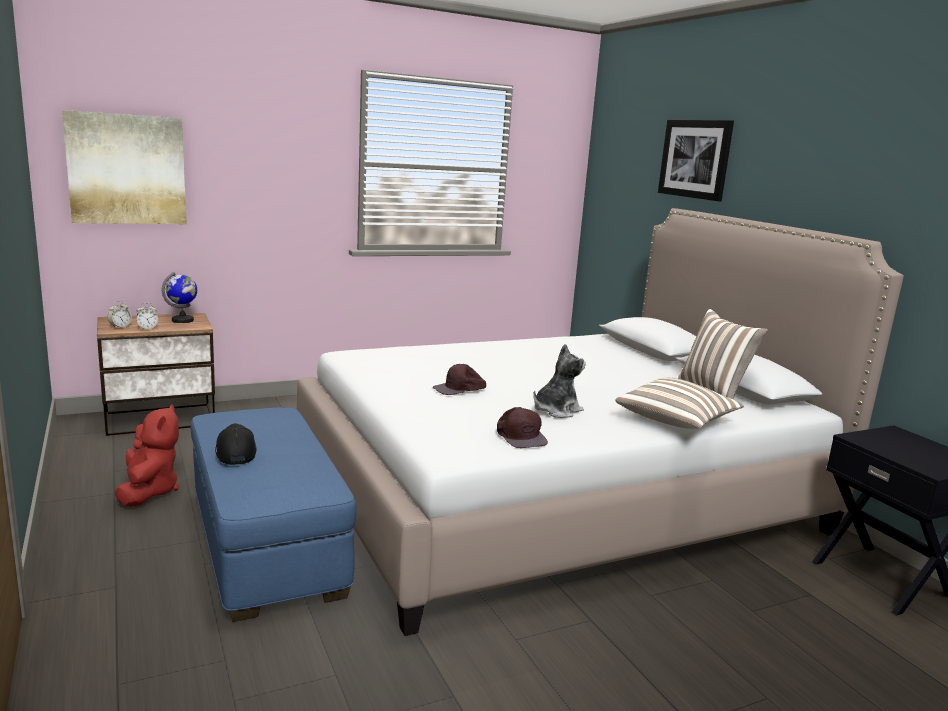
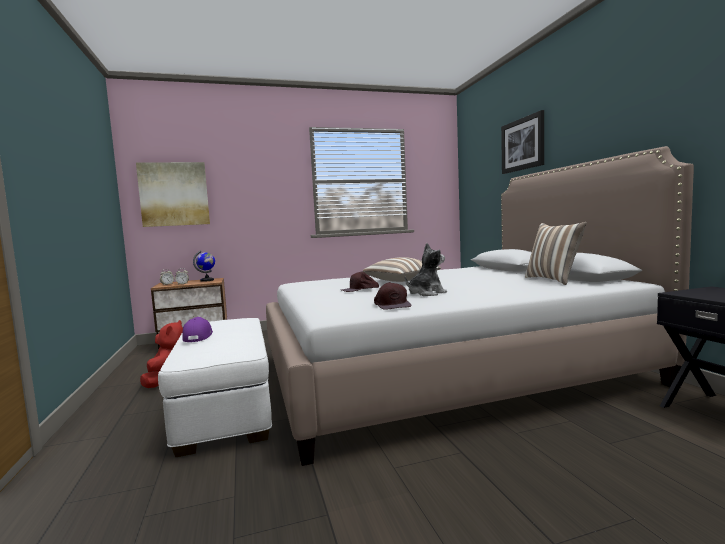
camera: 10 degrees right, 10 degrees down
(235, 452) = (197, 337): black cap -> purple cap
(267, 543) = (227, 406): blue ottoman -> white ottoman
(677, 421) = (521, 292): pillow -> pillow (402, 281)

